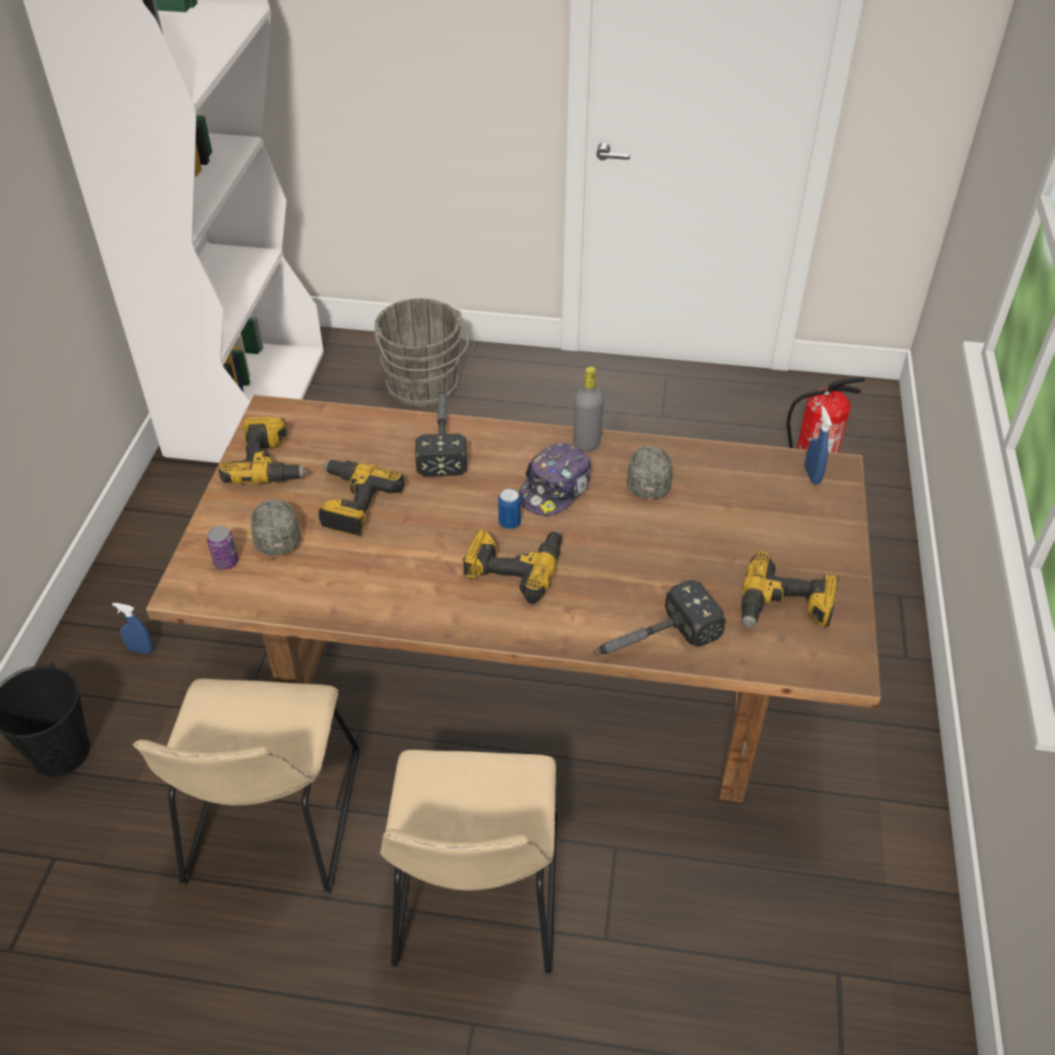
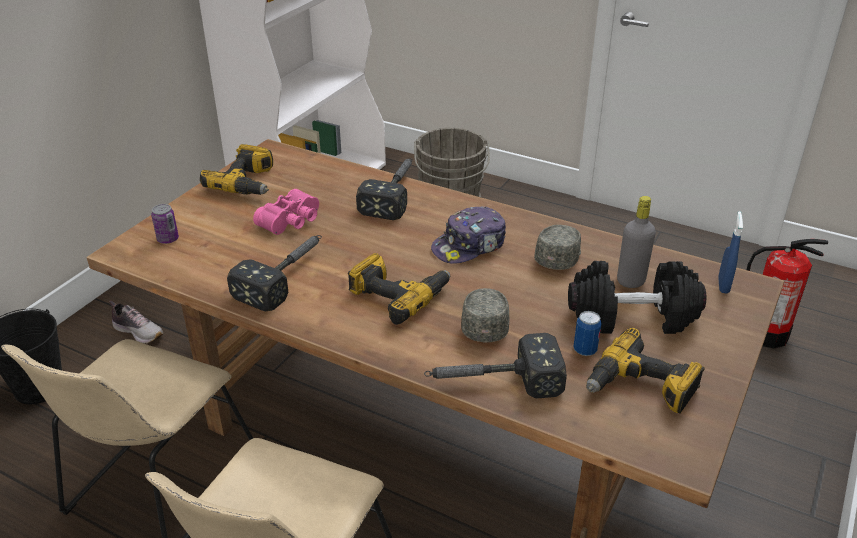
camera: 20 degrees right, 10 degrees down
(141, 650) = (139, 331): blue spray bottle -> shoe
(276, 534) = (219, 229): grey cap -> grey cap (485, 324)
(352, 504) = (292, 221): power drill -> pink binoculars
(387, 574) = (287, 275): none -> hammer
(509, 523) = (414, 262): can -> can (585, 350)
(586, 443) = (516, 220): grey bottle -> grey bottle (630, 281)
(746, 533) = (632, 317): none -> black dumbbell

